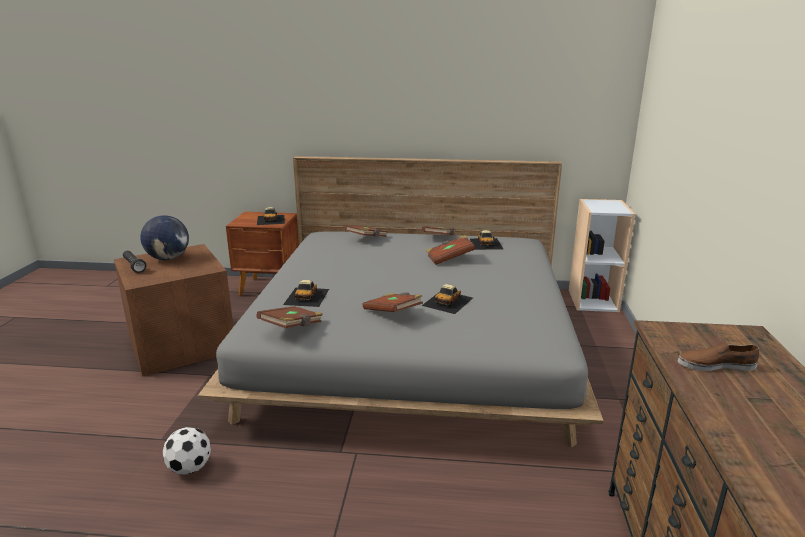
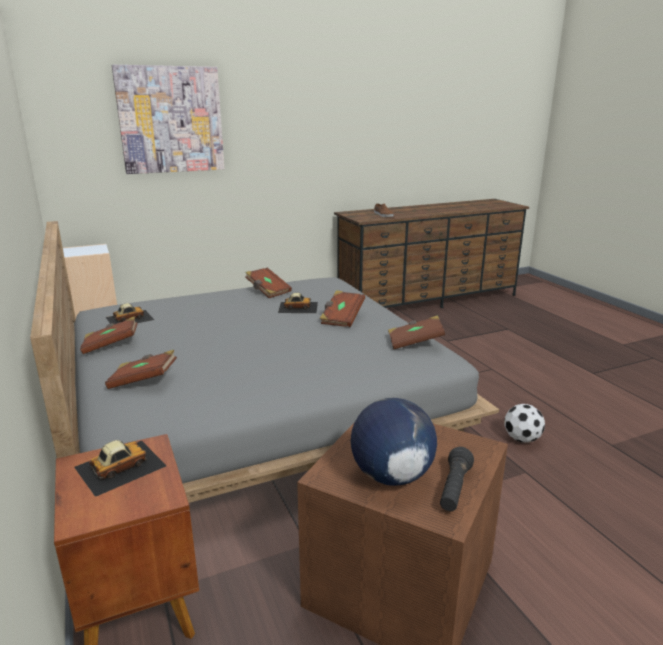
camera: 120 degrees left, 0 degrees up
(307, 296) = (355, 356): toy car -> none
(449, 258) = (193, 323): brown book -> brown book (267, 291)
(691, 91) = (171, 120): none -> picture

